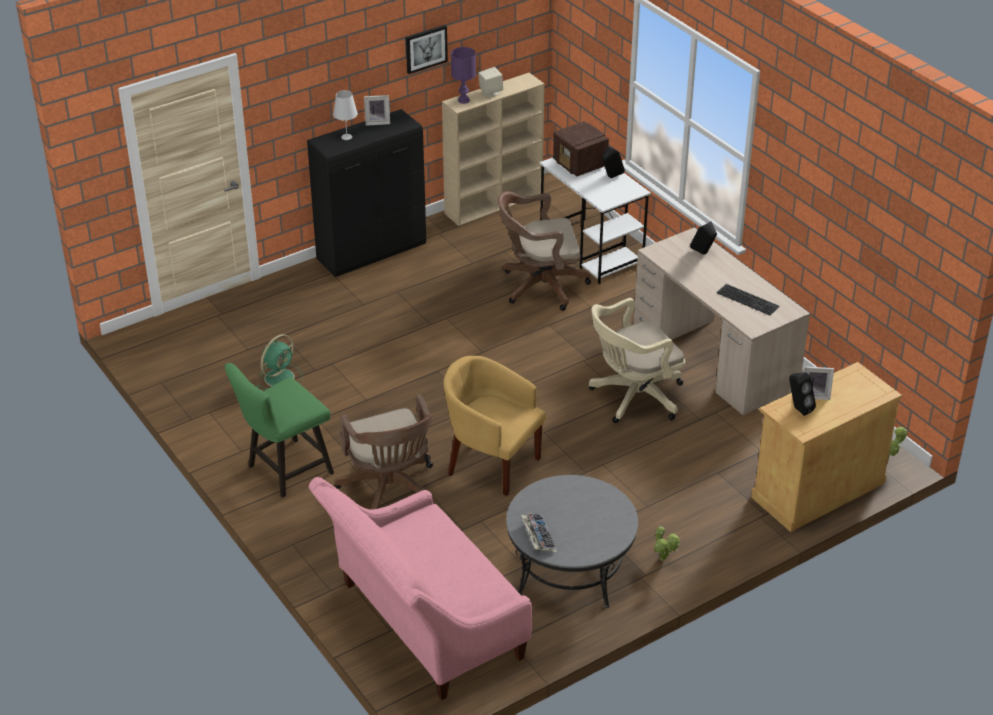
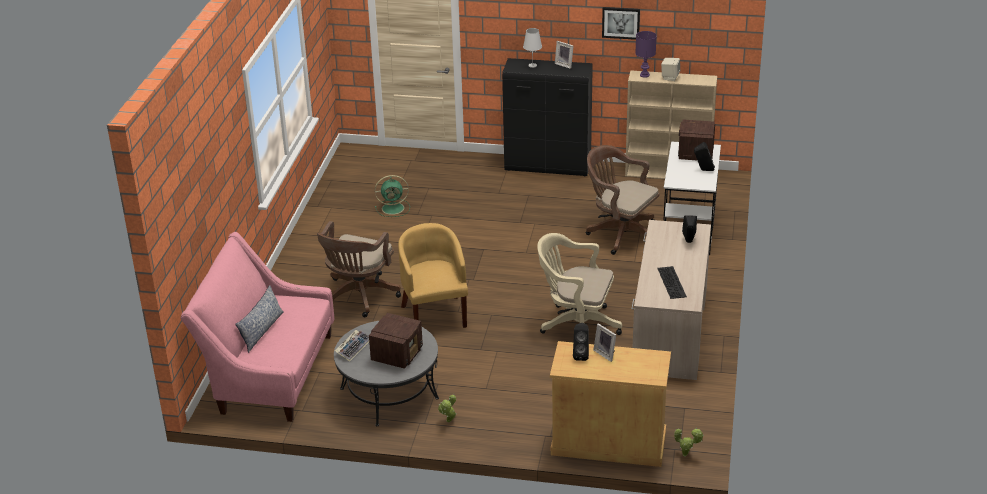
camera: 45 degrees right, 5 degrees down
(285, 471) = (322, 257): green chair -> none
(423, 576) = (261, 331): none -> pillow
(589, 516) = (397, 354): none -> radio

